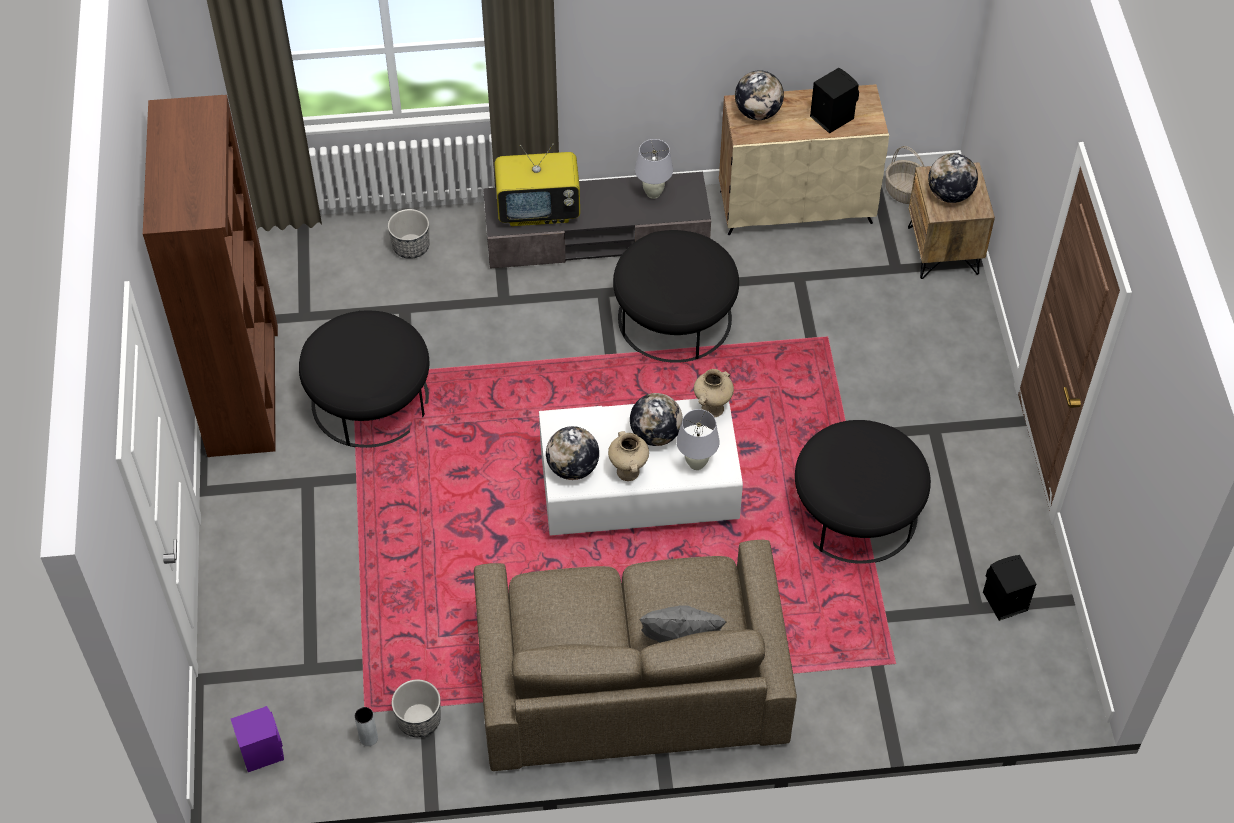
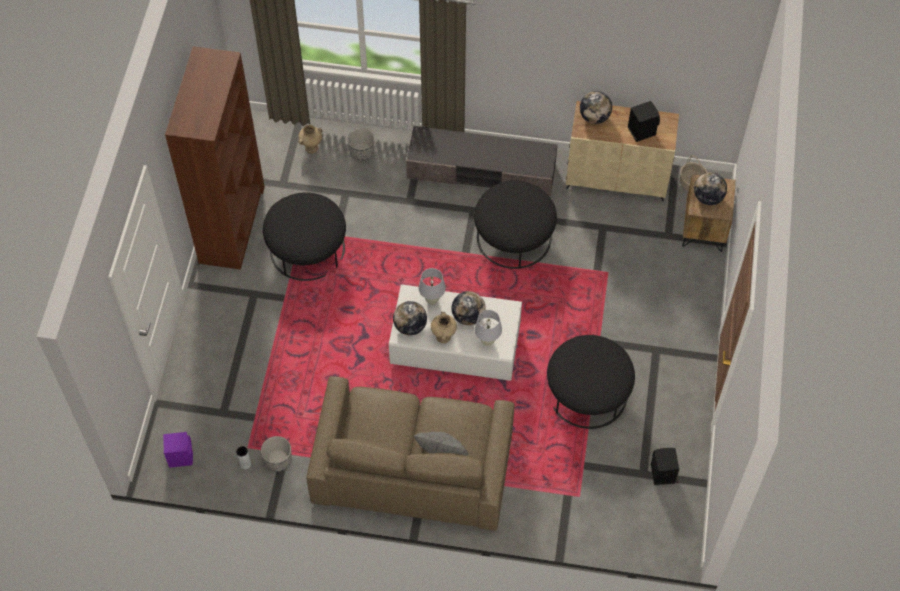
camera: 15 degrees right, 5 degrees up
(539, 210) = (444, 148): television -> none
(653, 193) = (521, 152): white table lamp -> white table lamp (432, 300)
(712, 407) = (509, 307): beige vase -> beige vase (311, 147)

